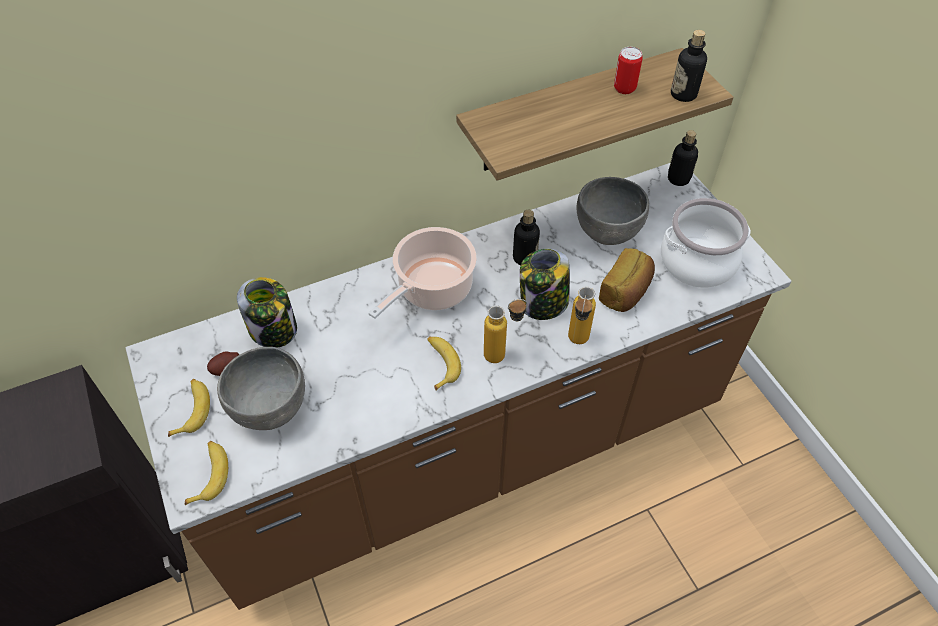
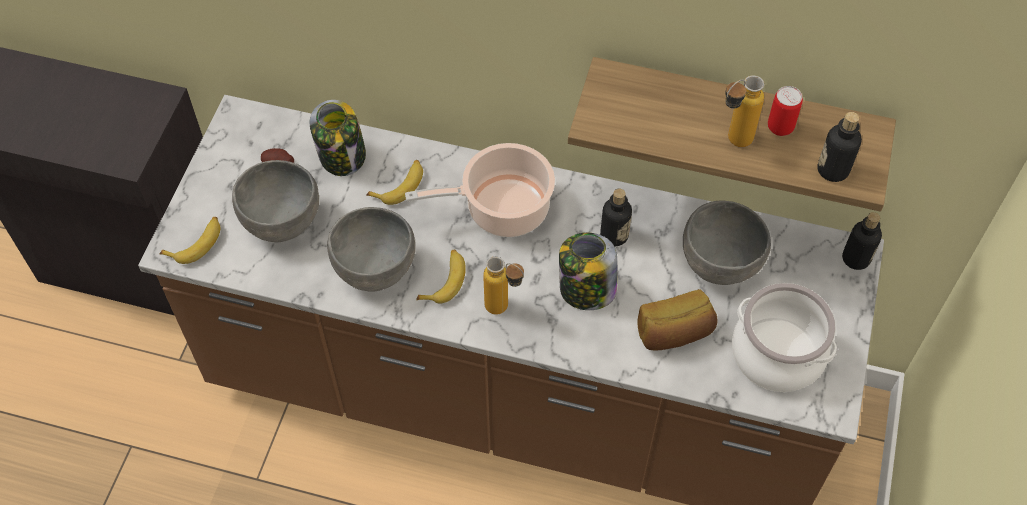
camera: 40 degrees right, 5 degrees up
(192, 410) = (227, 182): banana -> banana (400, 185)
(380, 393) = (374, 270): none -> grey bowl
(576, 344) = (577, 347): bottle -> bottle (732, 143)

